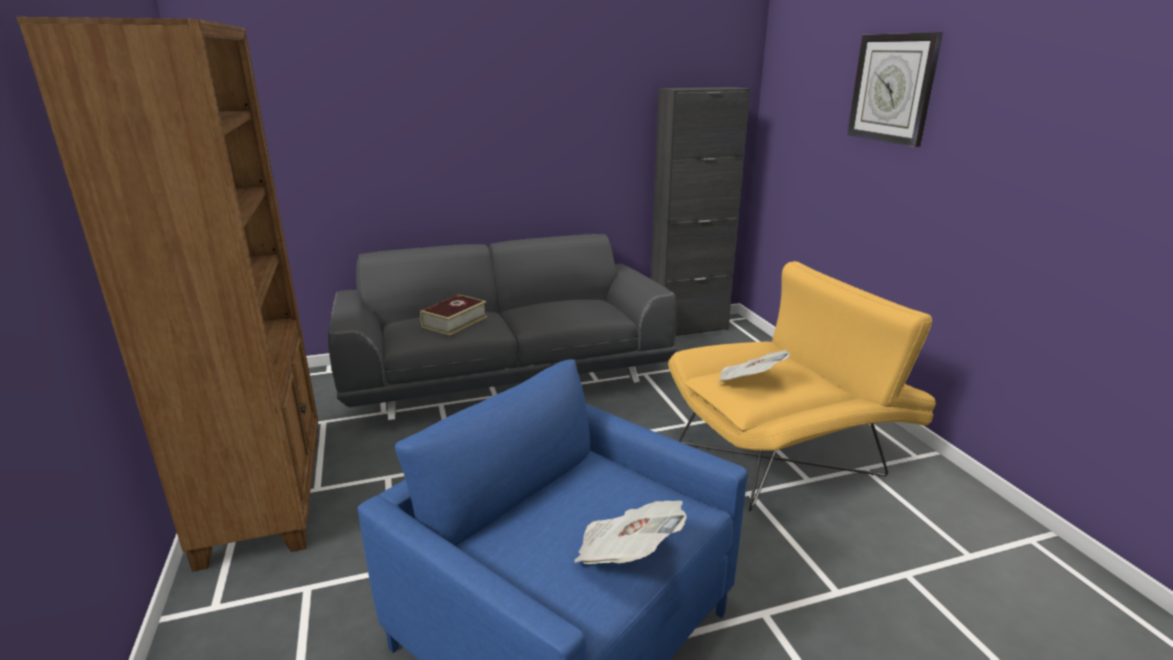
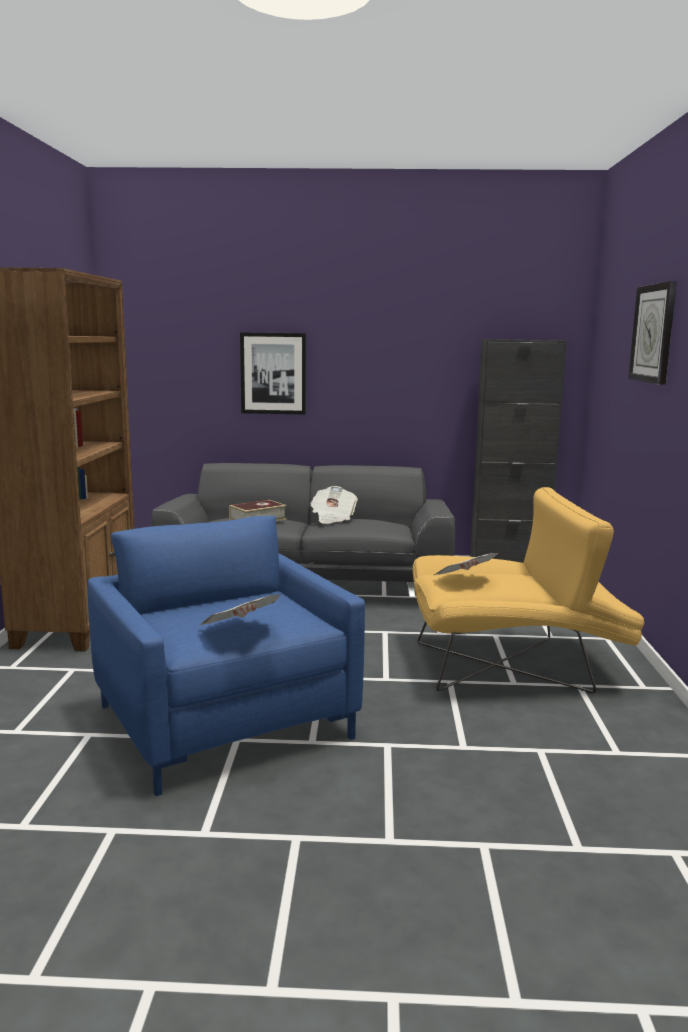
camera: 20 degrees right, 10 degrees down
(429, 138) = (273, 373): none -> picture
(536, 307) = (333, 518): none -> newspaper

